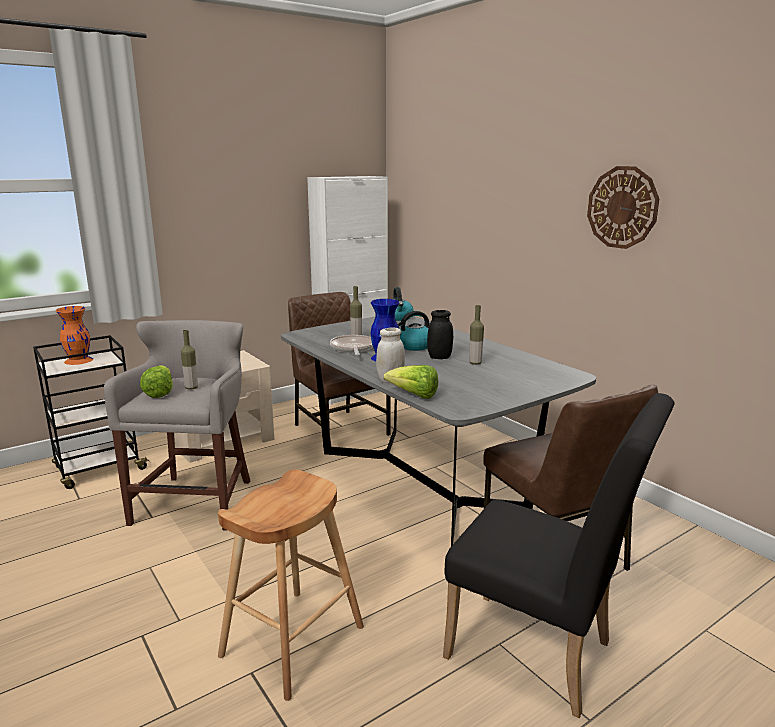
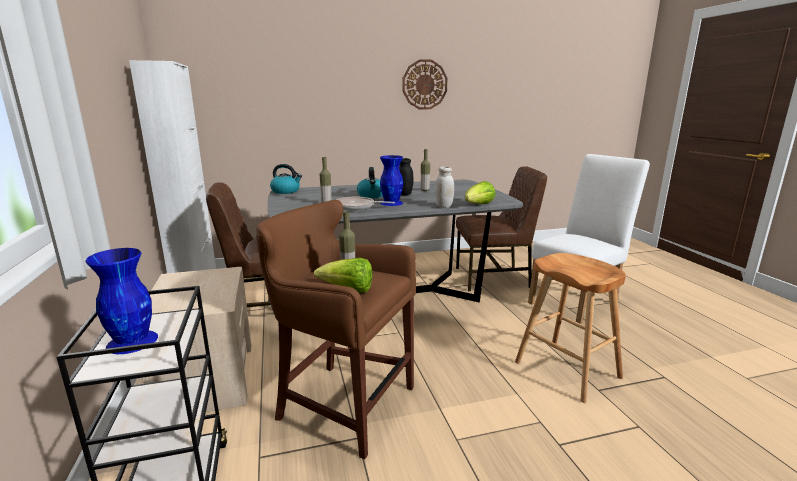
camera: 70 degrees left, 0 degrees up
(78, 360) = (133, 341): orange vase -> blue vase
(196, 500) = (342, 403): grey stool -> brown stool
(540, 655) = (577, 301): black chair -> white chair

